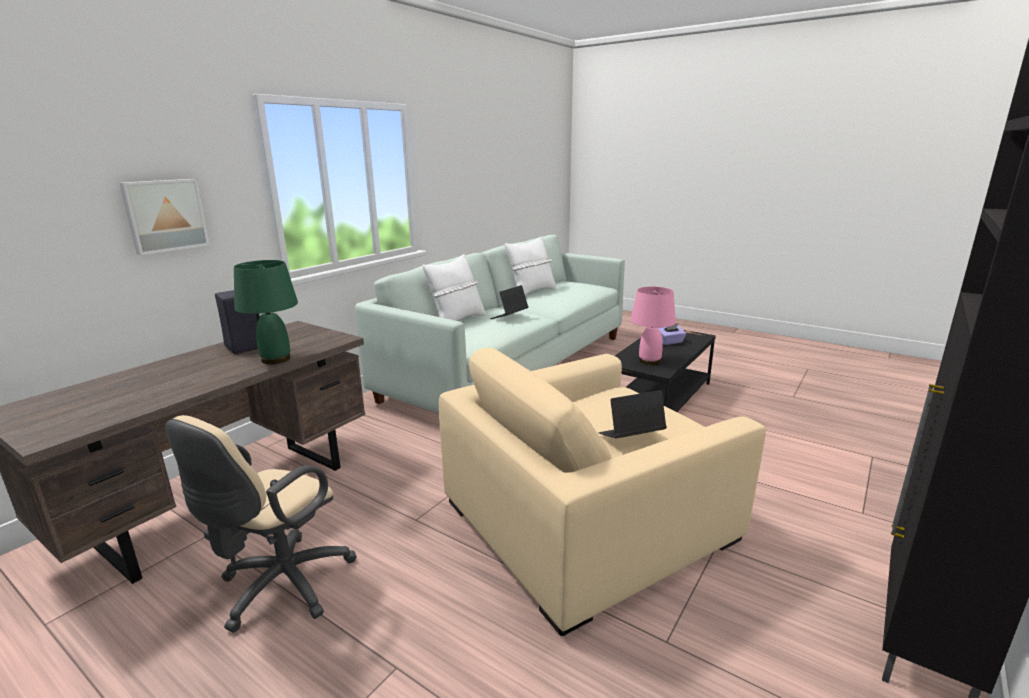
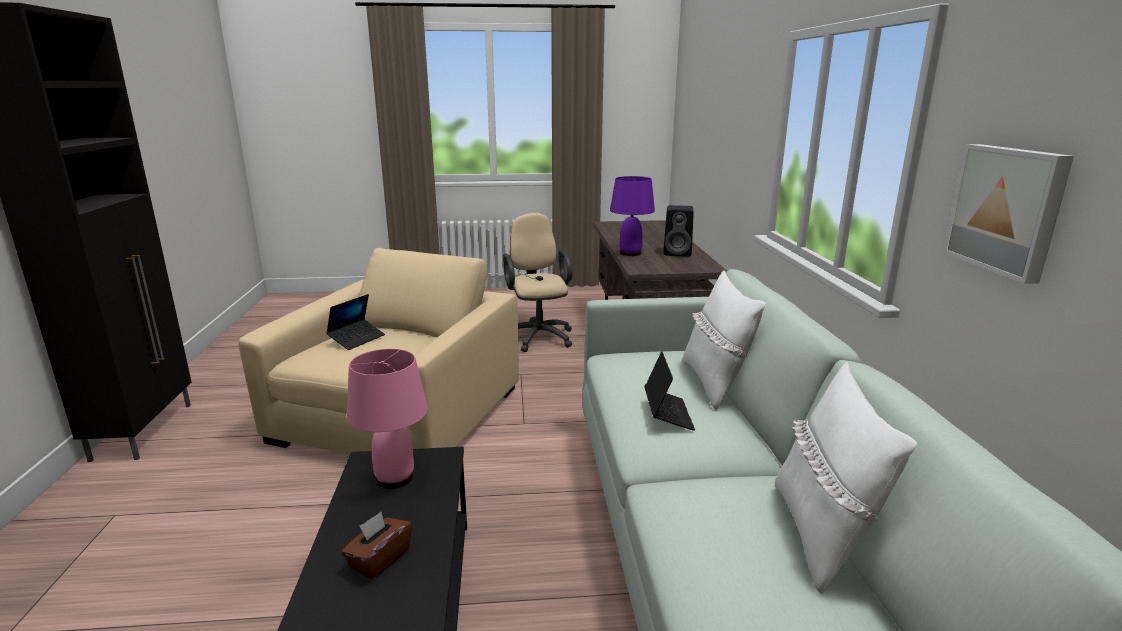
camera: 140 degrees right, 0 degrees up
(165, 215) = (738, 144): picture -> picture (1007, 209)
(276, 359) = (630, 253): green table lamp -> purple table lamp
(670, 342) = (379, 560): purple tissue box -> brown tissue box

